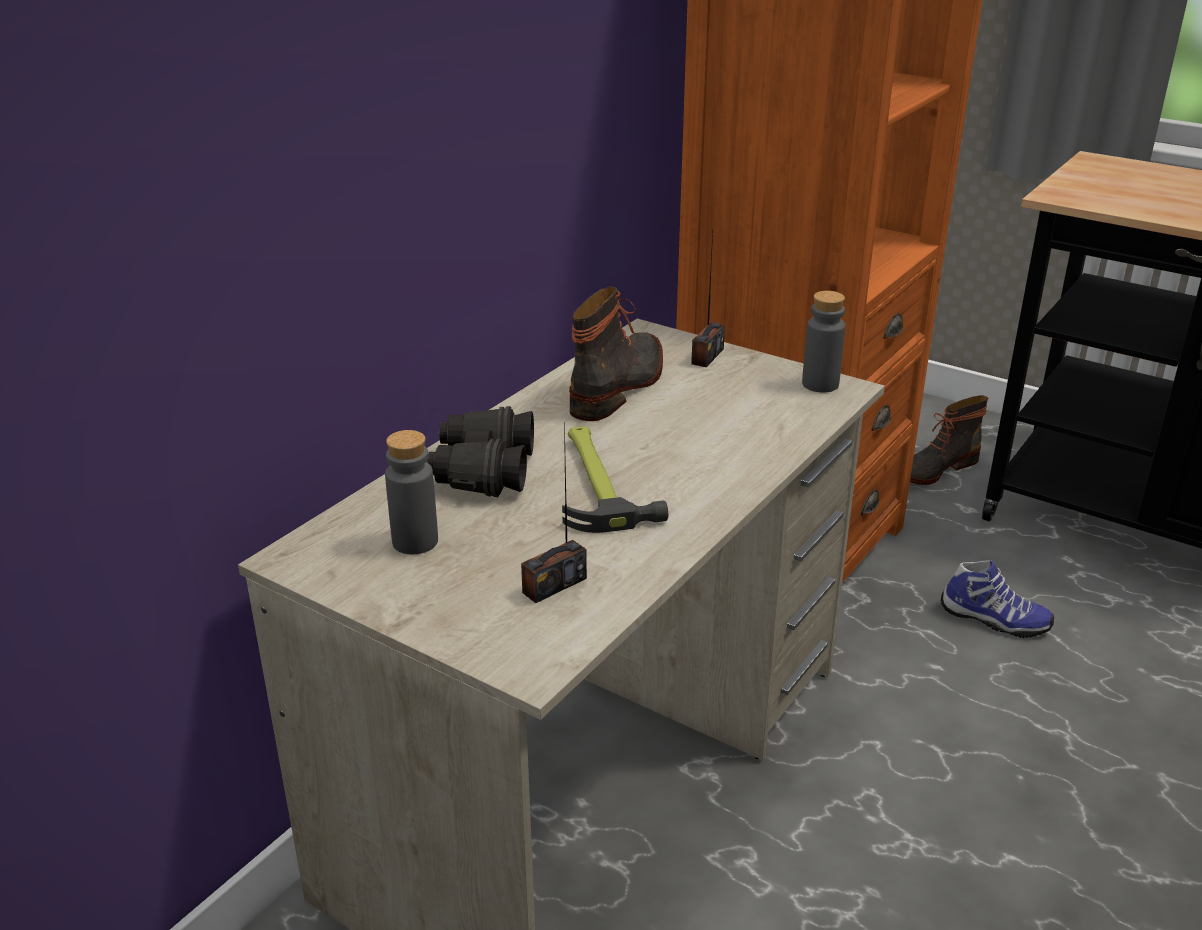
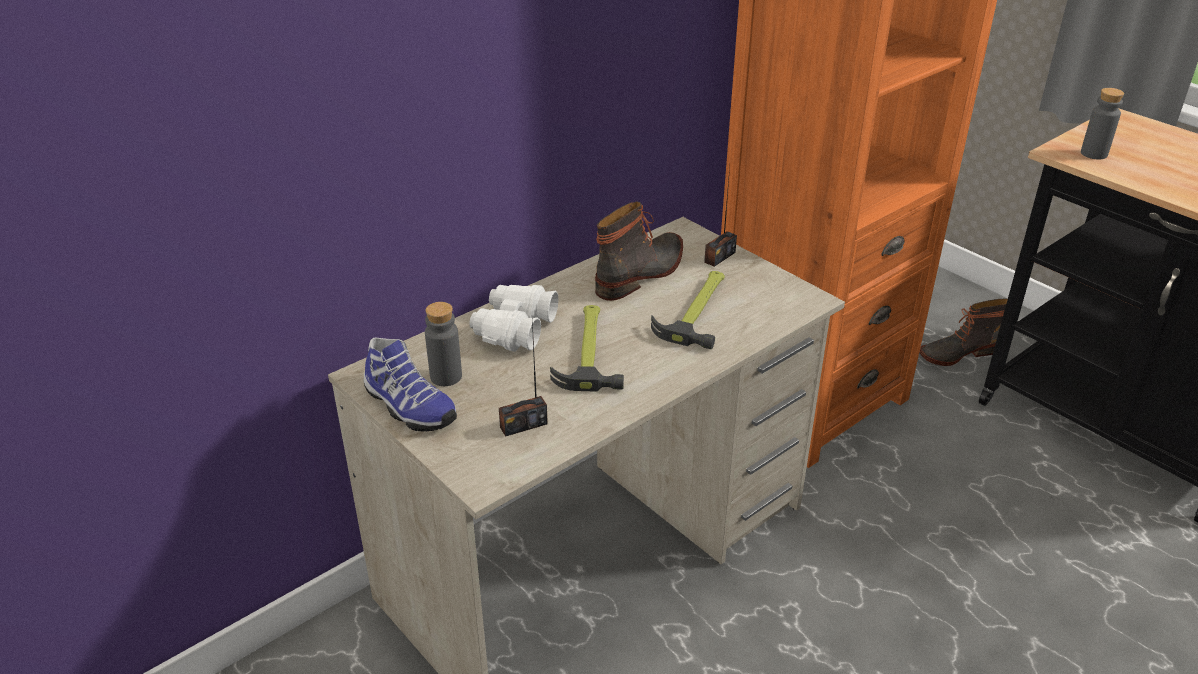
camera: 15 degrees right, 5 degrees up
(482, 471) = (513, 329): black binoculars -> white binoculars
(713, 417) = (698, 310): none -> hammer
(820, 384) = (794, 293): grey bottle -> grey bottle (1094, 154)
(993, 620) = (951, 489): shoe -> shoe (407, 407)

